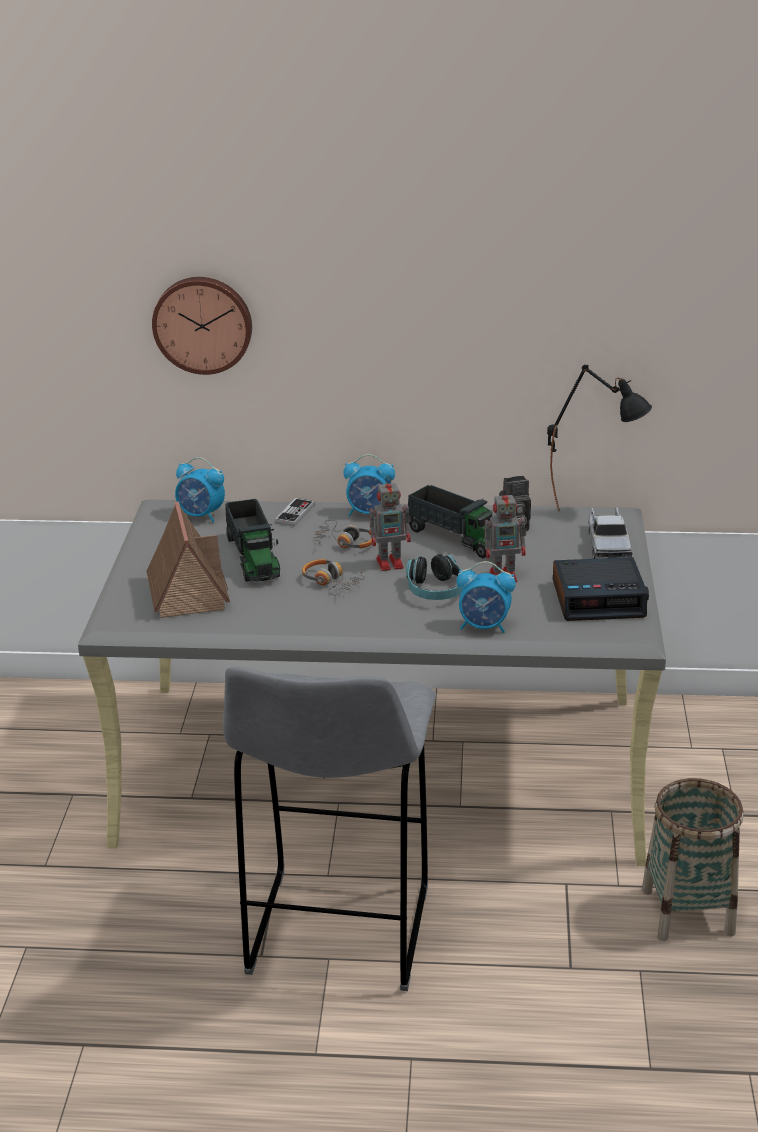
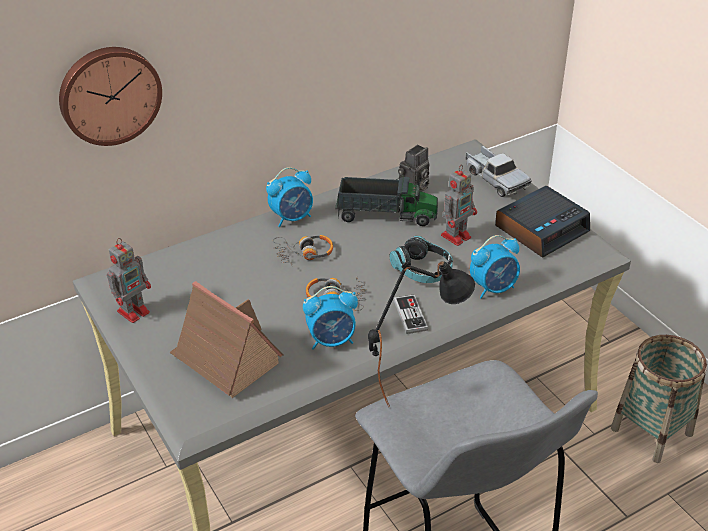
camera: 35 degrees left, 10 degrees up
(201, 516) = (152, 276): alarm clock -> alarm clock (332, 340)
(253, 557) = (245, 300): toy truck -> none
(295, 514) = (232, 242): game controller -> game controller (410, 315)
(391, 563) = (361, 258): toy robot -> toy robot (134, 311)
(593, 508) = (450, 150): black table lamp -> black table lamp (416, 386)

